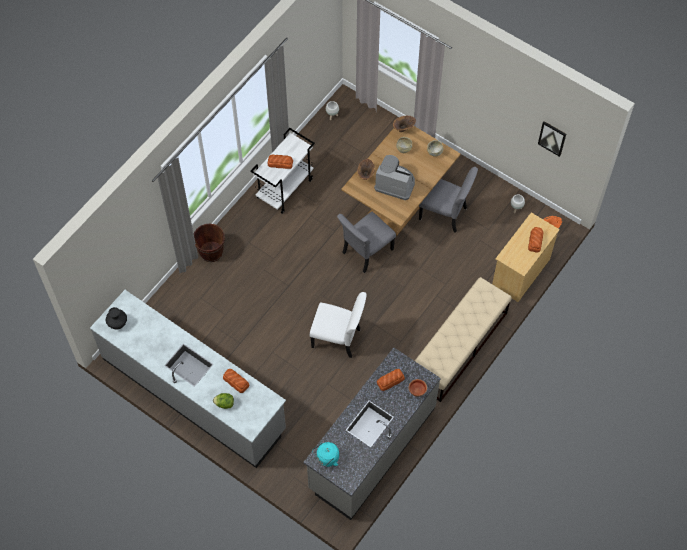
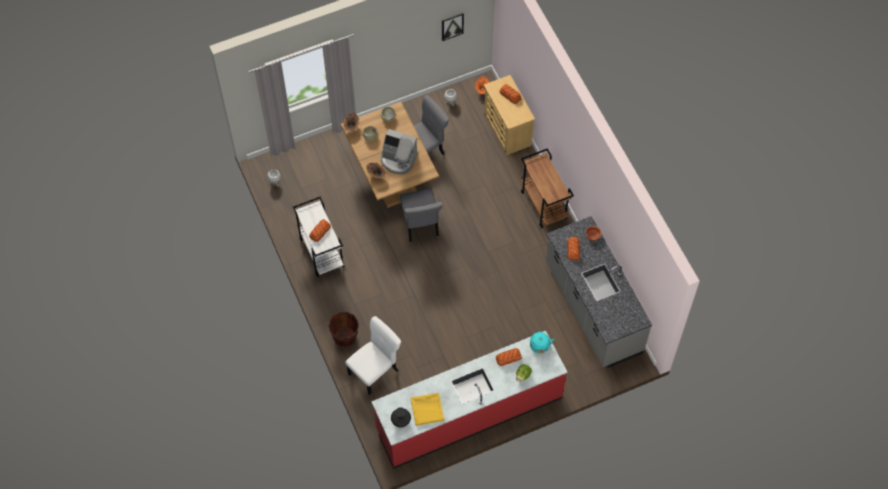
camera: 60 degrees left, 0 degrees up
(142, 339) = (427, 409): none -> yellow tray
(194, 393) = (468, 413): grey counter -> red counter
(326, 458) = (612, 326): turquoise kettle -> turquoise kettle (540, 347)
(338, 339) = (485, 284): white chair -> white chair (375, 371)
(395, 183) = (398, 159): coffee machine -> coffee machine turned 120 degrees counterclockwise
(458, 347) = (544, 205): beige bench -> brown cart

